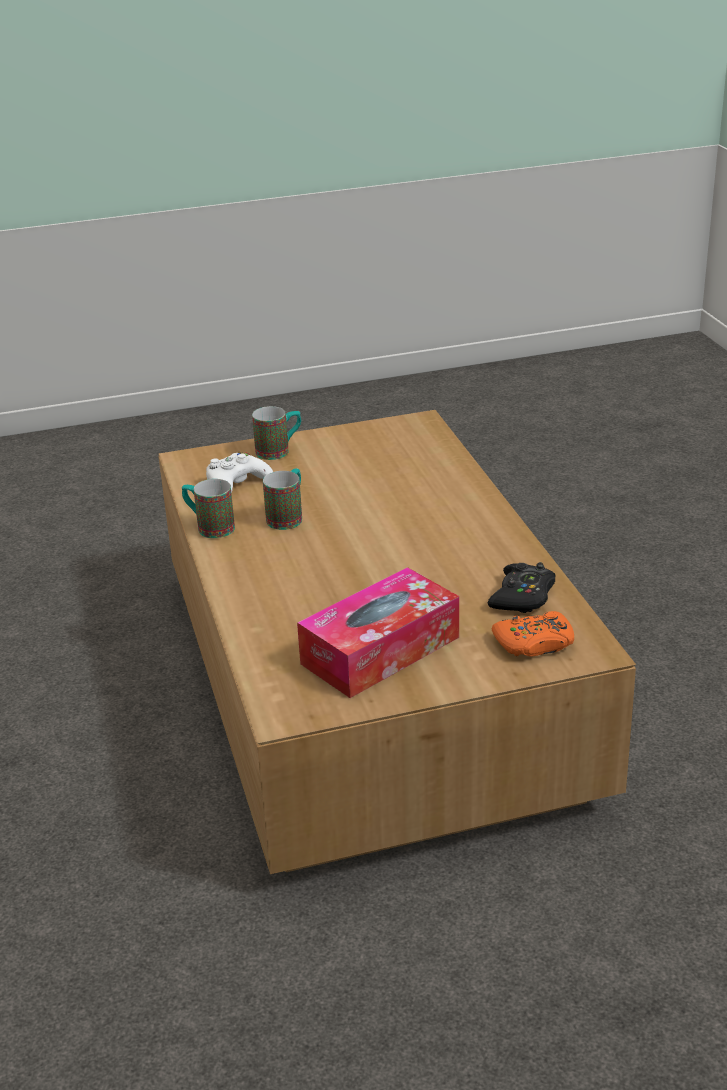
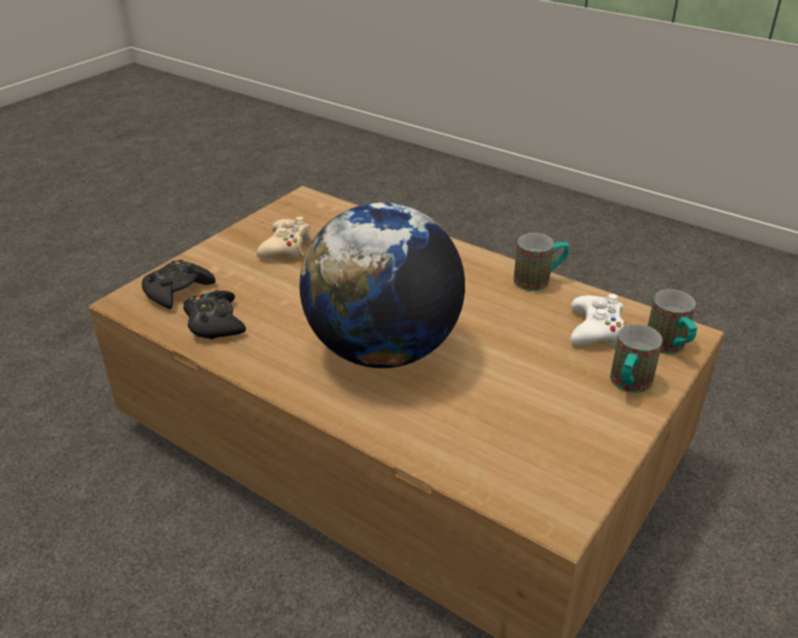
camera: 140 degrees right, 5 degrees up
(288, 517) = (495, 315): mug -> mug (669, 348)
(380, 650) = (286, 247): tissue box -> beige game controller
(407, 525) = (383, 350): none -> globe
(535, 643) = (177, 290): orange game controller -> black game controller

